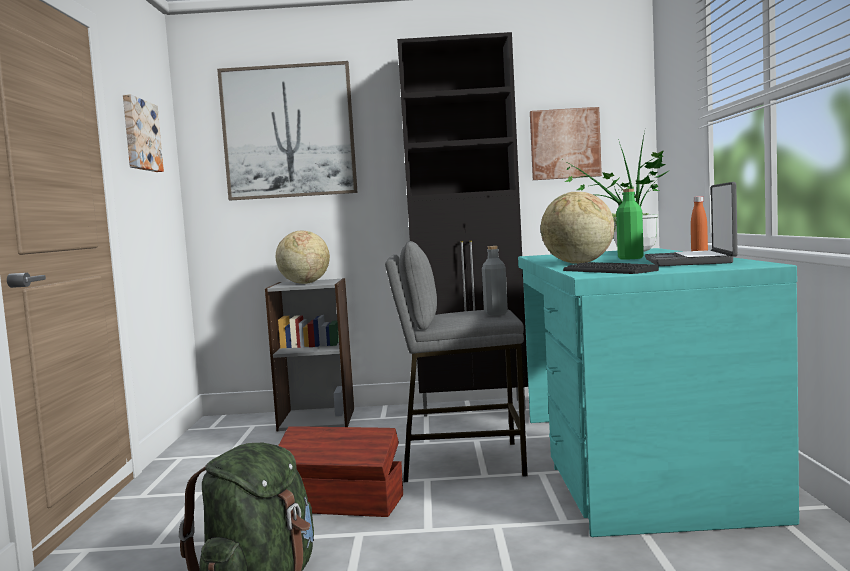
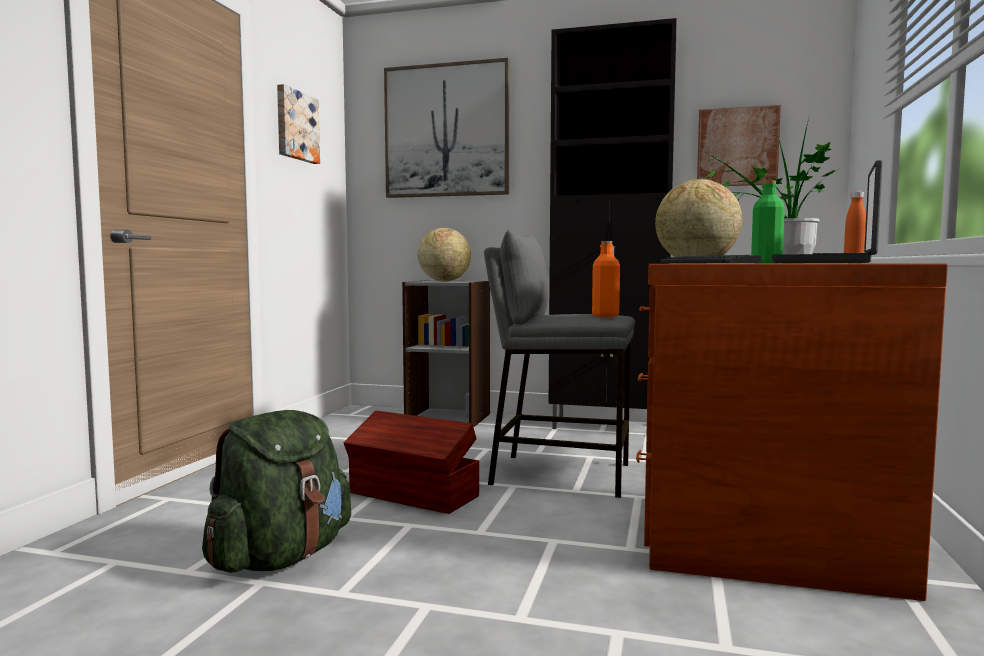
camera: 15 degrees right, 0 degrees up
(495, 313) = (605, 316): grey bottle -> orange bottle
(632, 462) = (749, 501): turquoise desk -> brown desk

